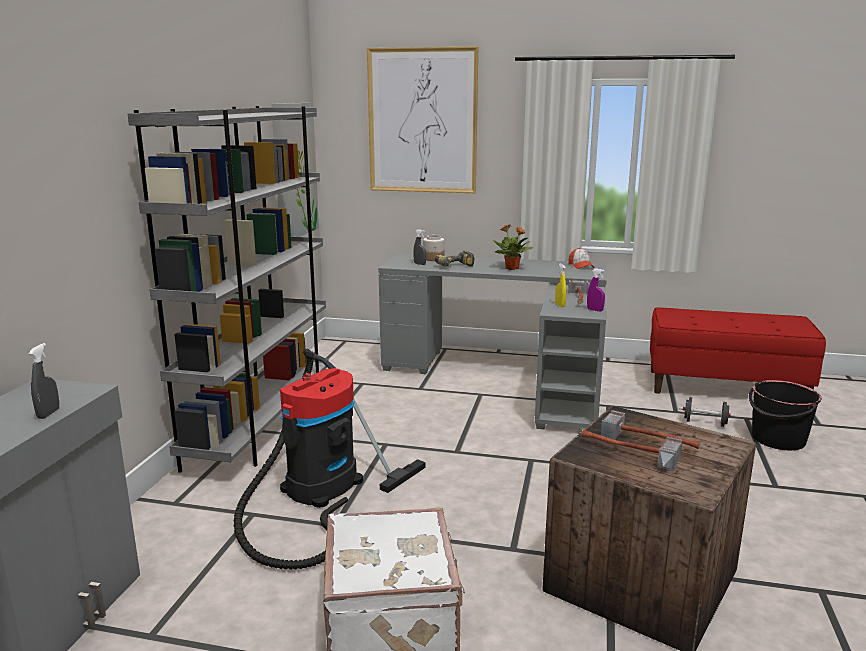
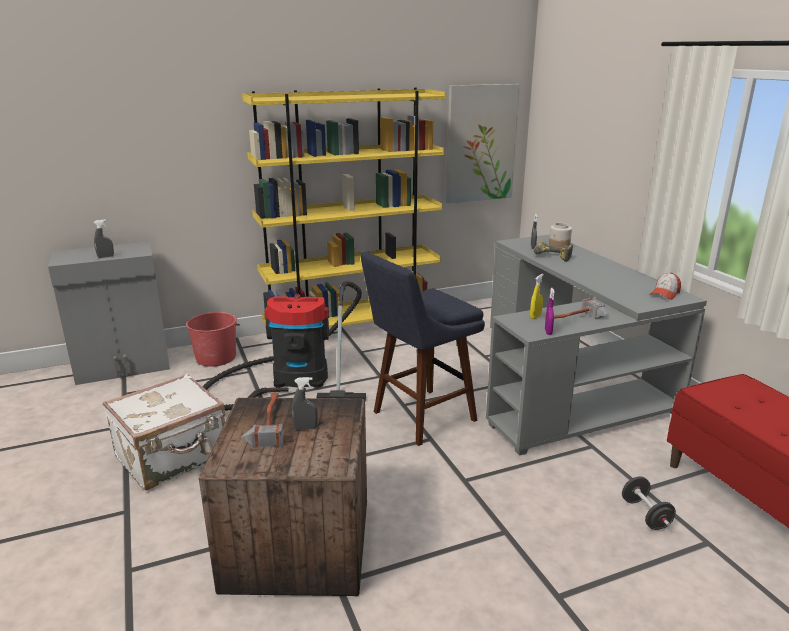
camera: 55 degrees right, 5 degrees up
(171, 528) = (216, 357): none -> red bucket
(262, 425) = (353, 331): grey bookcase -> yellow bookcase
(422, 121) = (595, 108): picture -> none
(490, 453) = (419, 418): none -> blue stool
(512, 268) = (591, 274): potted plant -> none
(652, 440) = (305, 428): hammer -> grey spray bottle
(777, 439) = (683, 579): black bucket -> none

